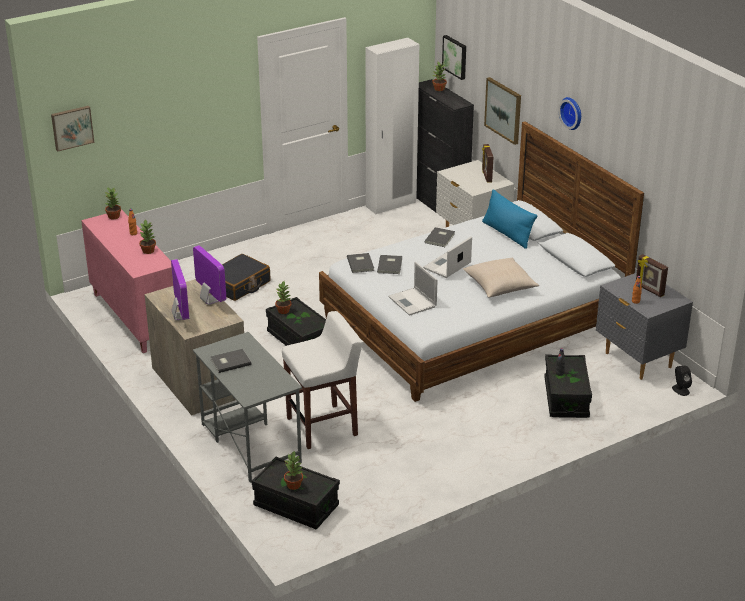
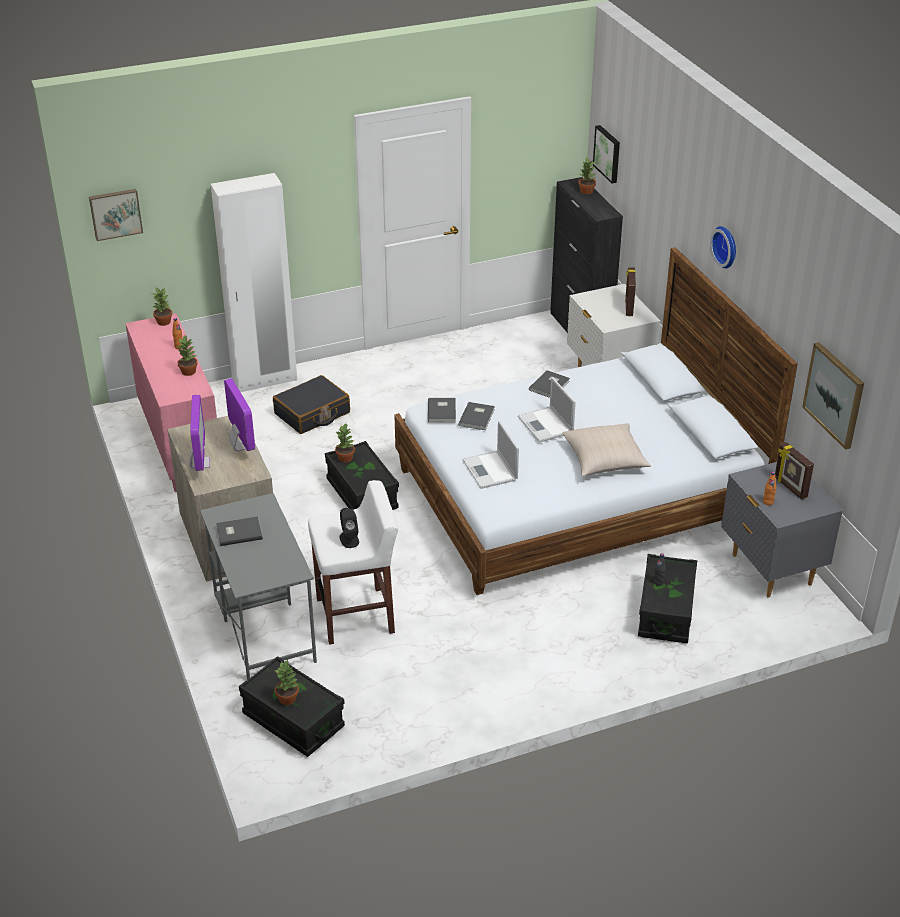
camera: 10 degrees right, 5 degrees up
(391, 205) = (522, 325): white wardrobe -> white wardrobe (264, 380)
(446, 266) = (546, 425): laptop -> laptop turned 75 degrees counterclockwise
(503, 110) = (654, 228): picture -> picture (834, 395)
(507, 234) = (635, 387): blue pillow -> none
(680, 390) = (815, 618): black speaker -> black speaker (349, 539)

